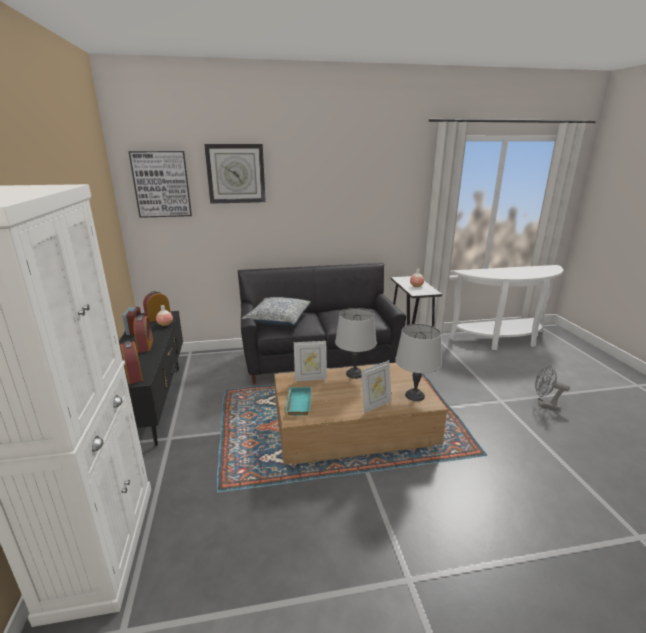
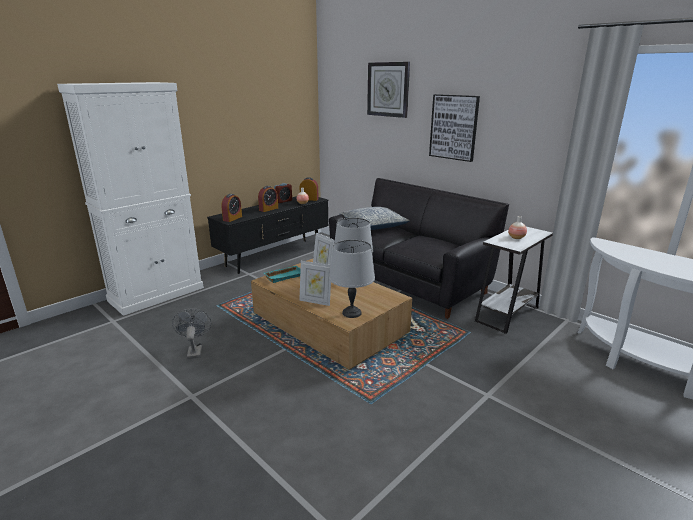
camera: 55 degrees right, 0 degrees up
(161, 184) = (342, 96): picture -> picture (454, 127)
(544, 404) = (529, 430): grey fan -> grey fan (194, 350)

